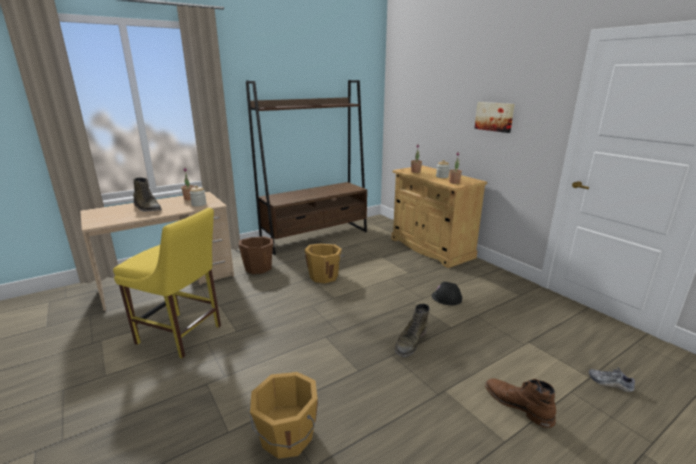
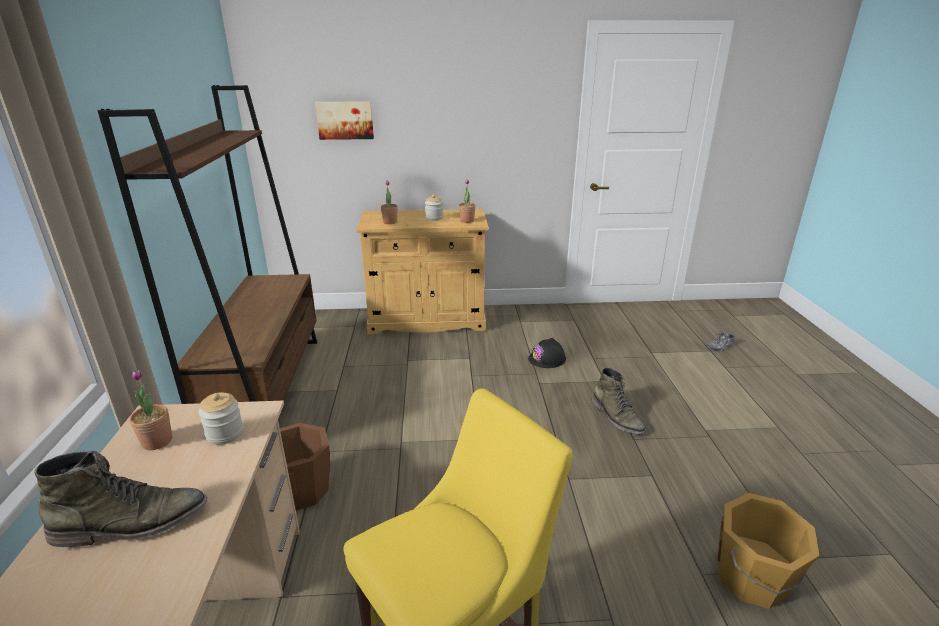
camera: 60 degrees left, 5 degrees up
(324, 276) = (409, 426): orange bucket -> none
(494, 116) = (480, 125): picture -> picture (345, 120)
(517, 405) = (735, 399): brown boot -> none

